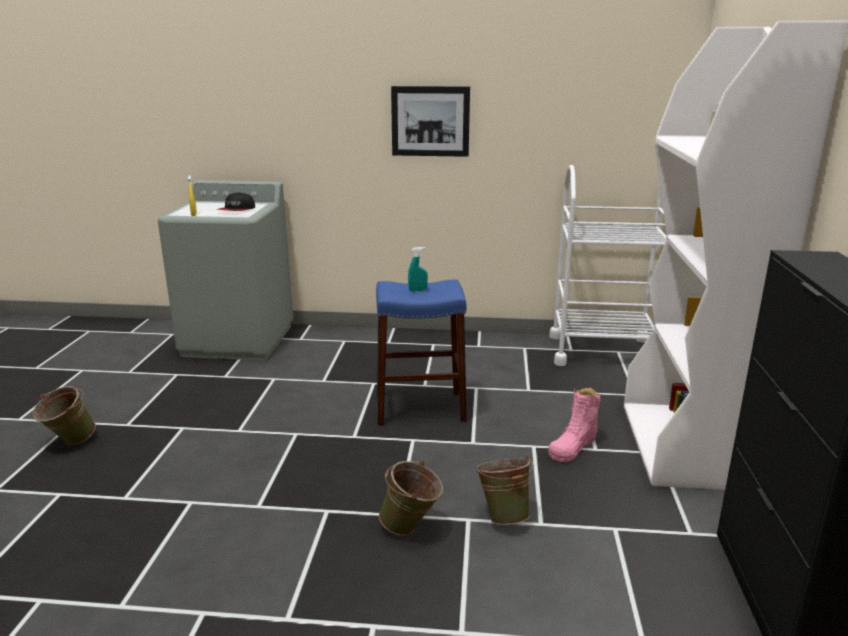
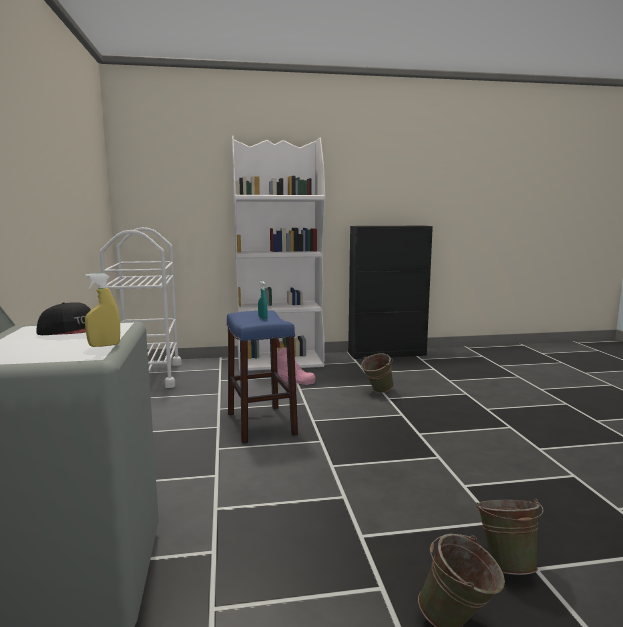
camera: 105 degrees left, 10 degrees down
(411, 528) = (410, 409): green bucket -> green bucket (506, 564)
(430, 121) = (45, 195): picture -> none

